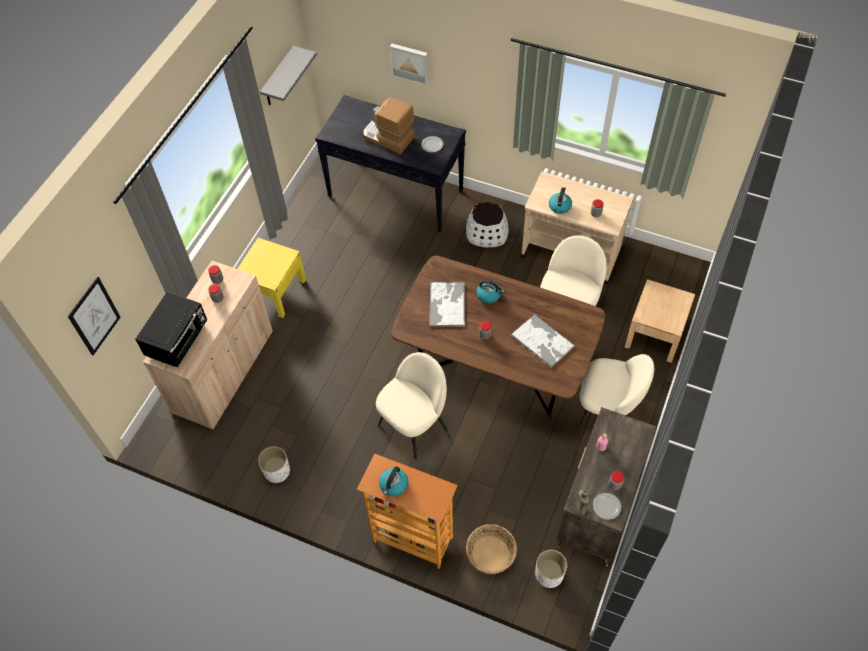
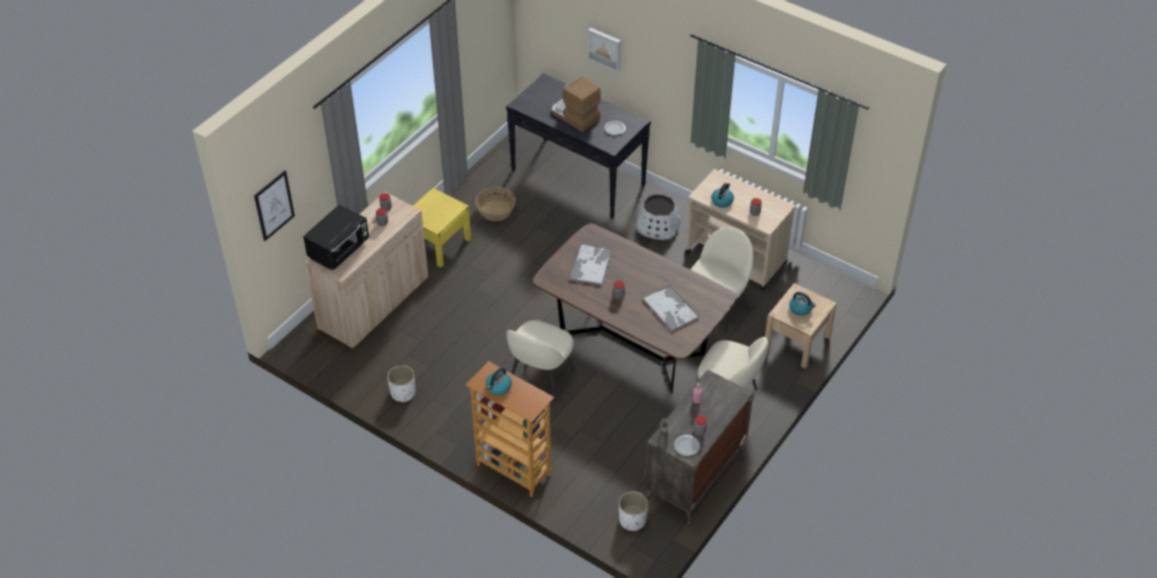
camera: 10 degrees right, 10 degrees down
(278, 78) = (481, 44): grey shelf -> none
(414, 426) = (540, 378): beige chair -> beige chair turned 150 degrees clockwise
(489, 295) = (632, 264): kettle -> kettle (801, 309)
(490, 554) = (582, 494): basket -> basket (495, 211)

